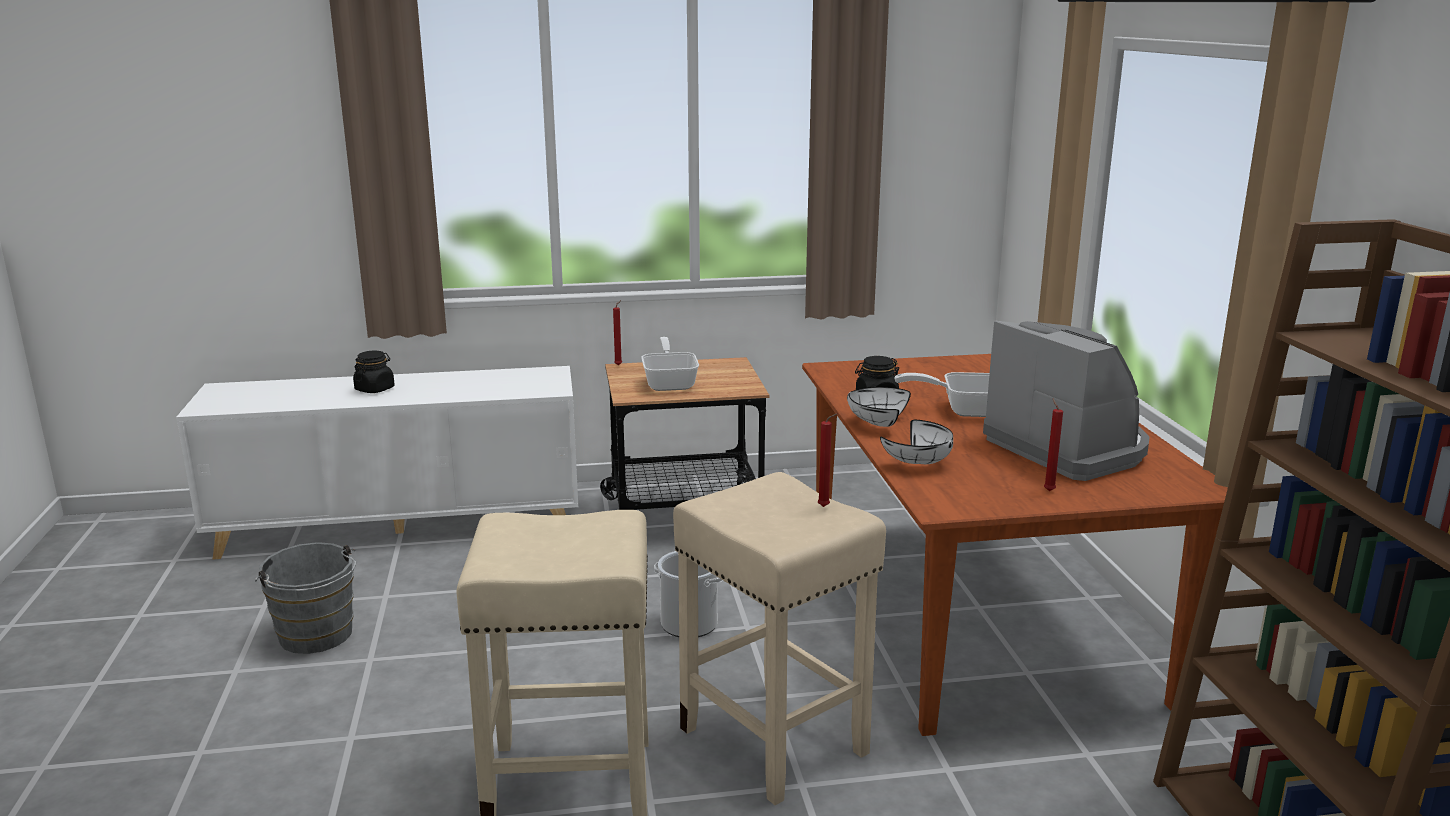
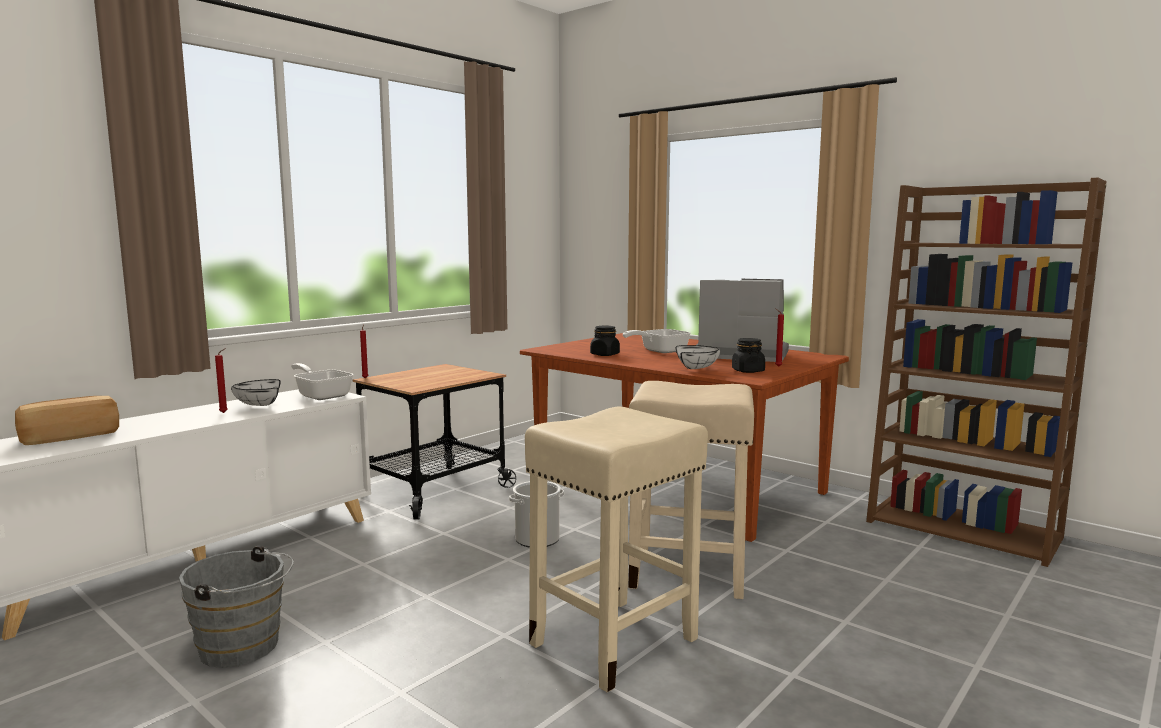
camera: 40 degrees left, 10 degrees down
(286, 390) = (70, 436): none -> bread
(375, 389) = (172, 420): black jar -> black jar (747, 371)
(670, 382) = (426, 379): frying pan -> frying pan (321, 395)
(825, 507) = (711, 386): red candle -> red candle (225, 413)
(875, 423) = (632, 361): white bowl -> white bowl (257, 405)

